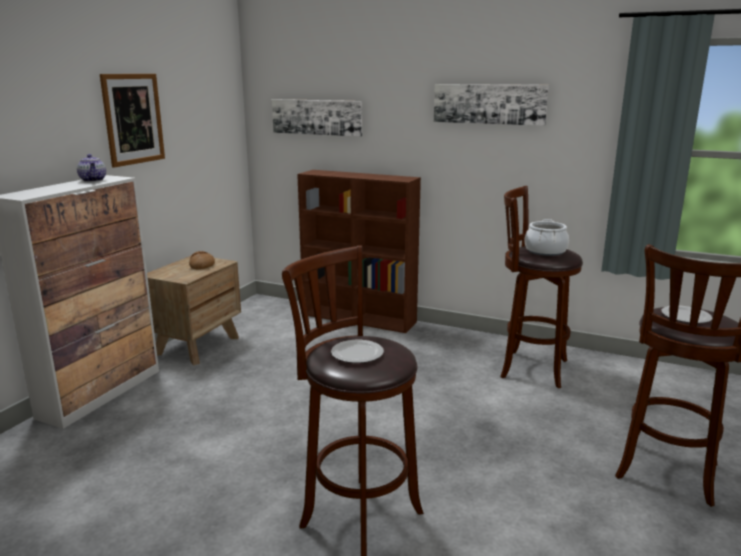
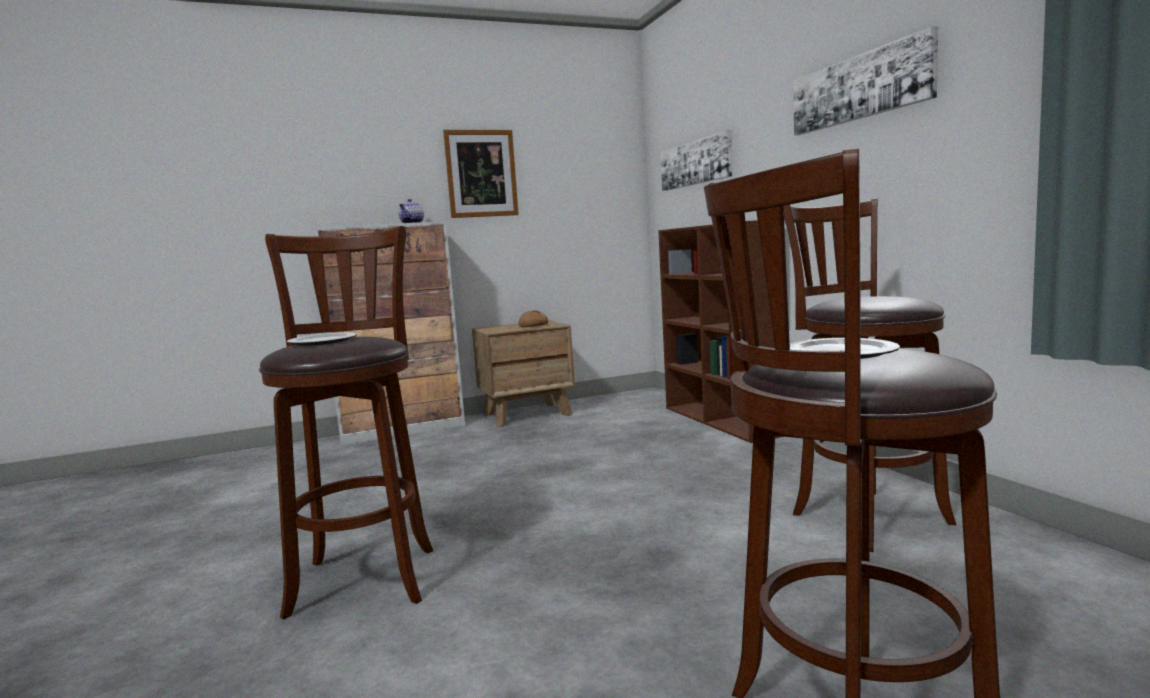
camera: 45 degrees right, 10 degrees down
(545, 251) = (867, 299): cooking pot -> none

